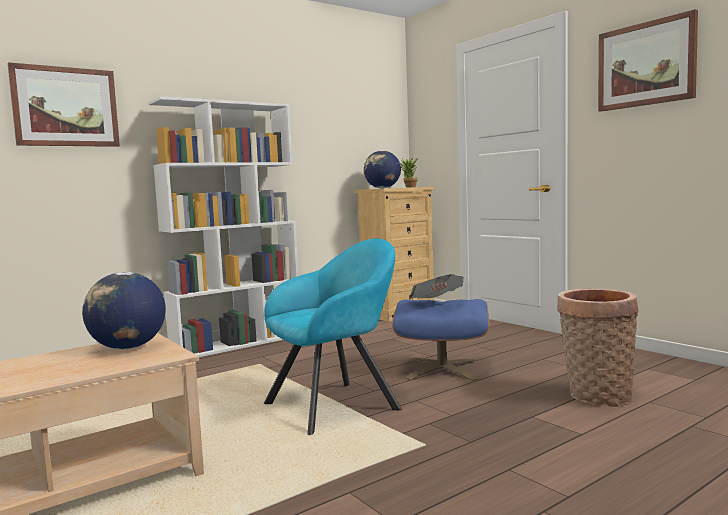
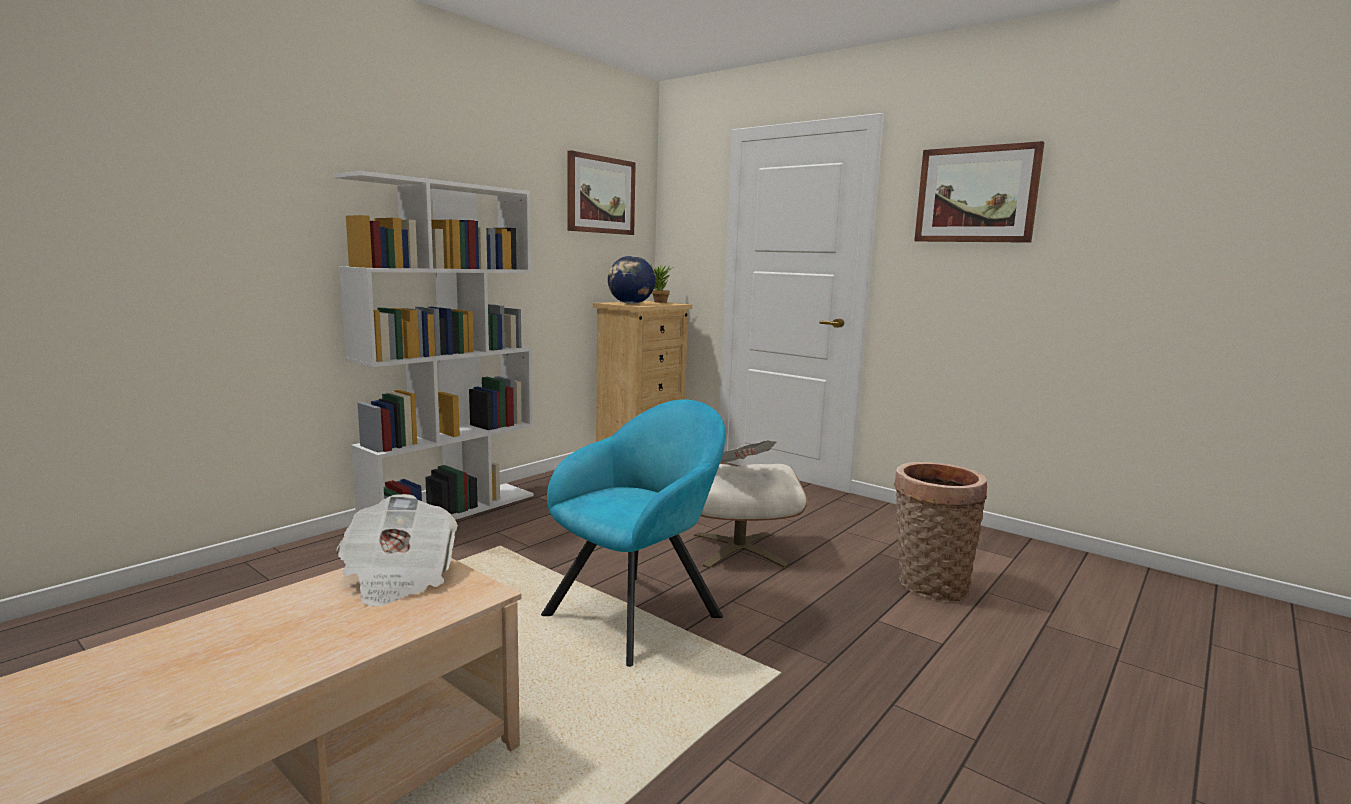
camera: 15 degrees left, 5 degrees up
(65, 107) = (206, 173): picture -> picture (600, 195)
(127, 348) = (398, 577): globe -> newspaper
(442, 369) = (739, 549): blue ottoman -> beige ottoman

